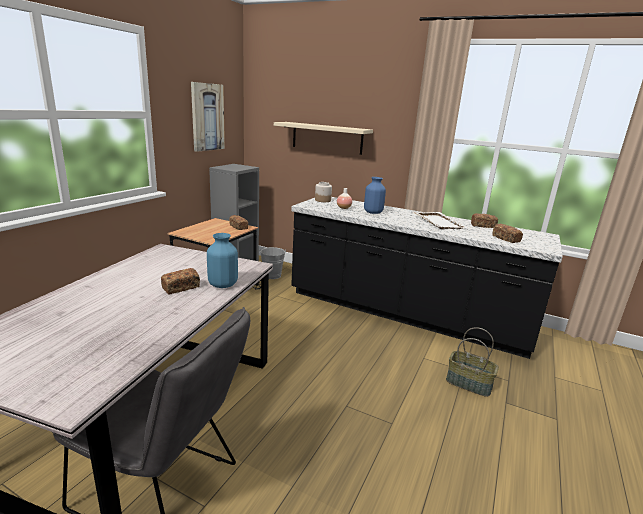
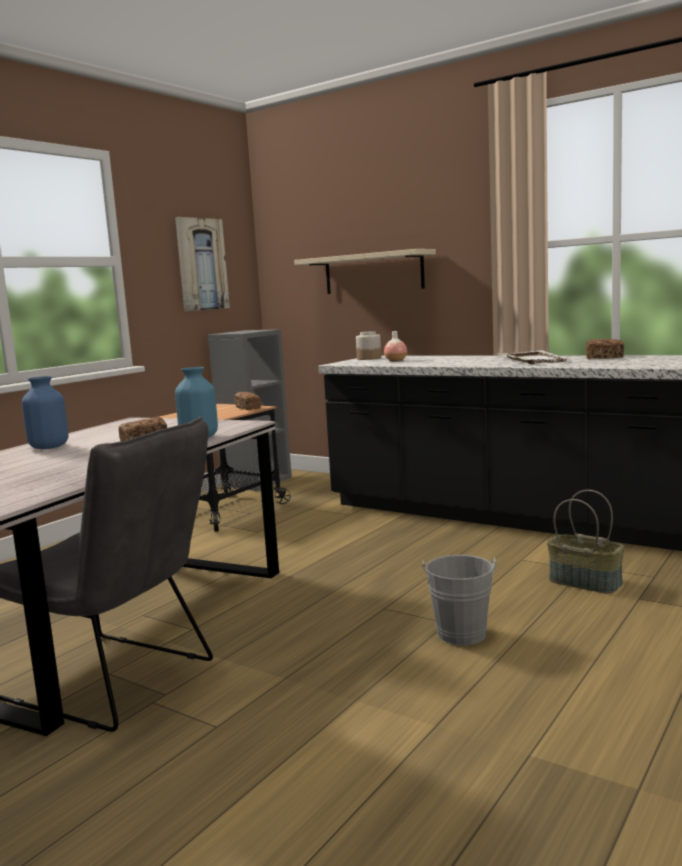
camera: 10 degrees right, 10 degrees down
(272, 274) = (309, 488): grey bucket -> grey bucket (460, 631)
(373, 212) = (438, 361): blue vase -> blue vase (48, 447)
(506, 239) = (628, 363): bread -> none

